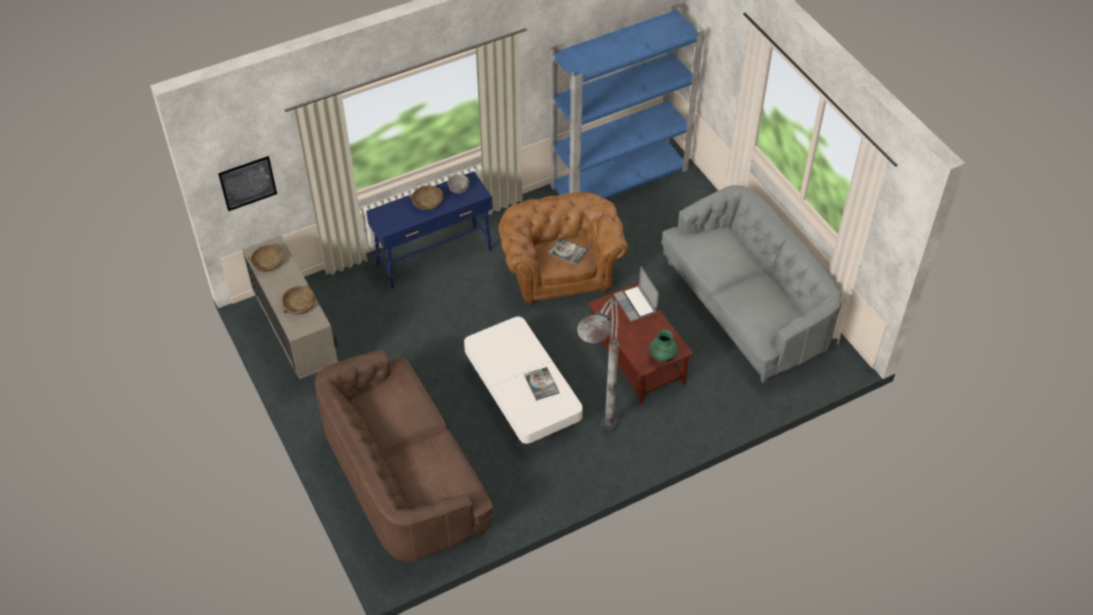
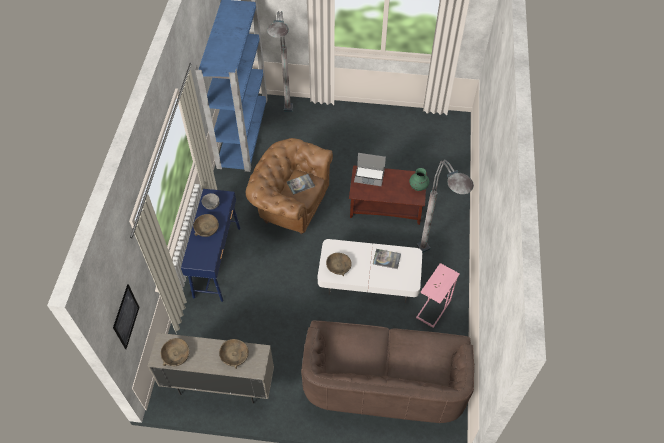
camera: 55 degrees left, 5 degrees up
(496, 347) = (339, 266): none -> brown bowl
(532, 476) = (433, 309): none -> pink side table
(672, 204) = (286, 122): none -> grey floor lamp
(745, 308) = (390, 137): grey sofa -> none

